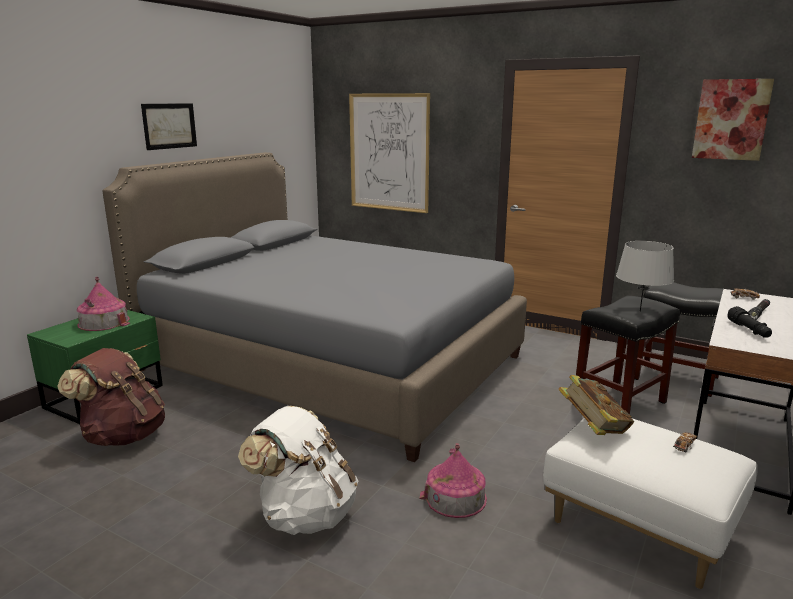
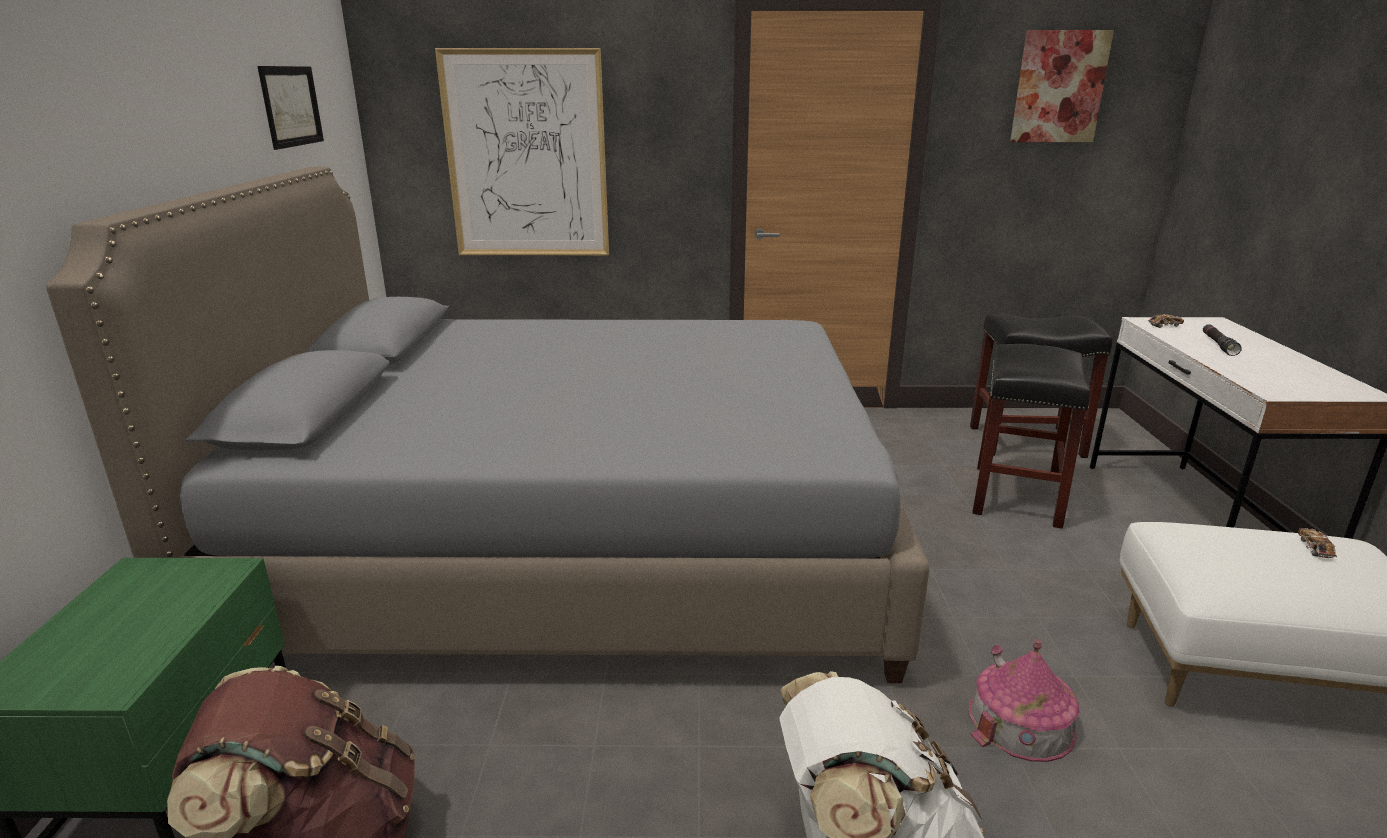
camera: 30 degrees left, 5 degrees up
(104, 322) = (146, 607): toy house -> none
(169, 126) = (144, 115): picture -> picture (291, 106)
(593, 429) = (1202, 557): book -> none
(640, 311) = (1056, 365): grey table lamp -> none
(749, 331) = (1259, 371): black flashlight -> none

